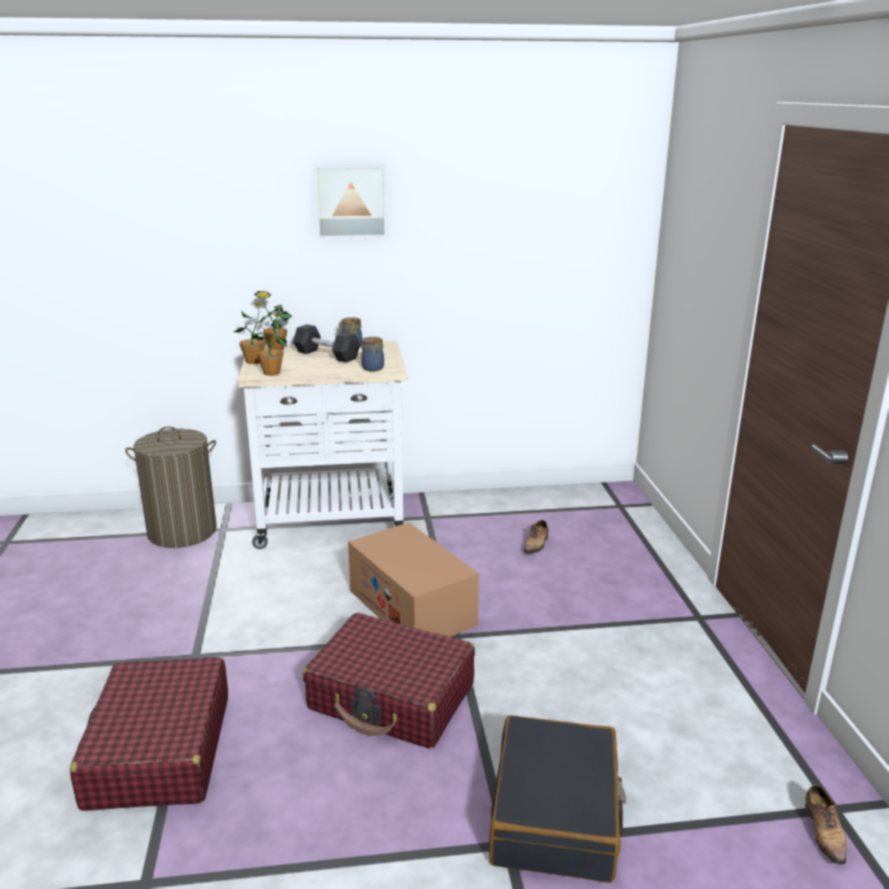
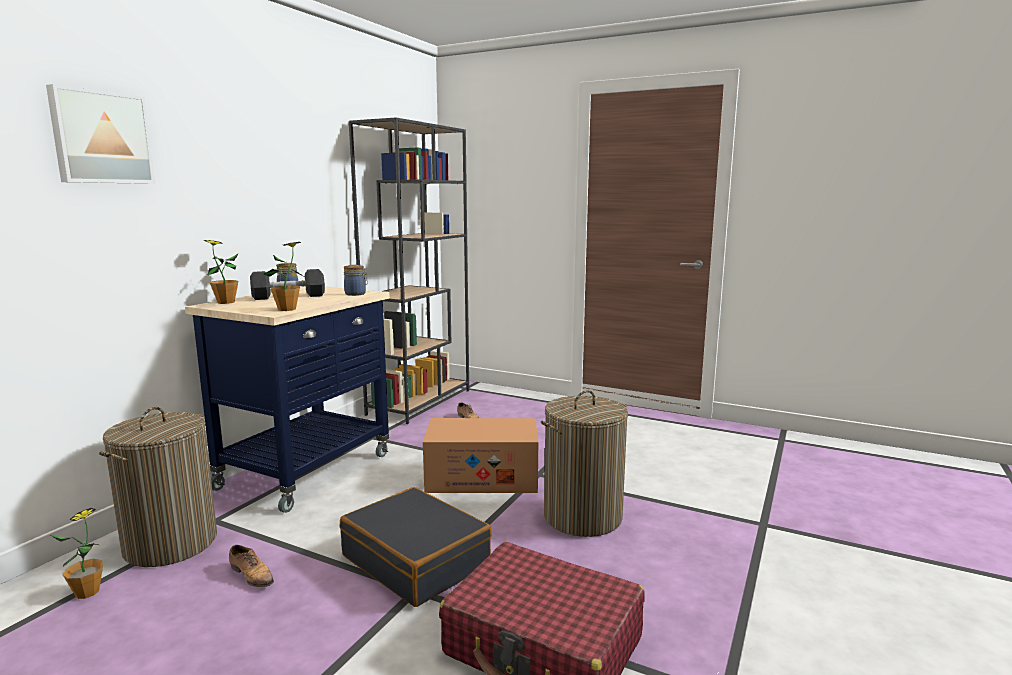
camera: 55 degrees left, 10 degrees down
(254, 361) = (238, 309): potted plant -> potted plant (87, 592)
(331, 521) = (306, 470): white cart -> blue cart
(351, 201) = (266, 150): picture -> picture (101, 138)
(392, 697) = (582, 516): red suitcase -> laundry basket
(541, 500) = (419, 402): none -> bookcase
(556, 814) = (745, 502): black suitcase -> black suitcase (416, 561)
(824, 833) = (797, 447): shoe -> shoe (252, 575)

